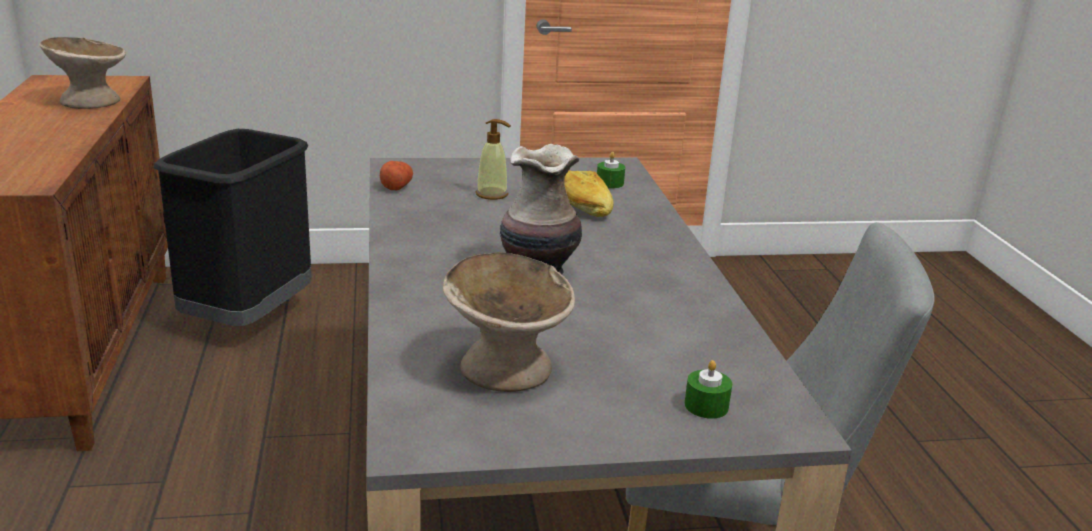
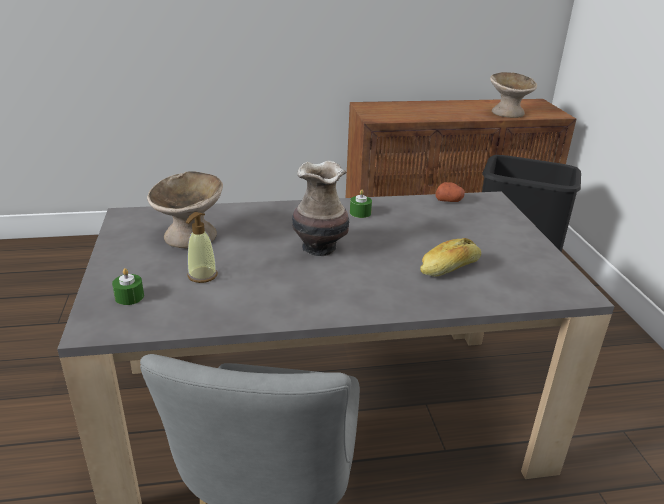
camera: 90 degrees right, 5 degrees up
(492, 194) = (454, 232): soap dispenser -> soap dispenser (202, 275)
(609, 183) = (518, 285): green candle -> green candle (360, 213)

